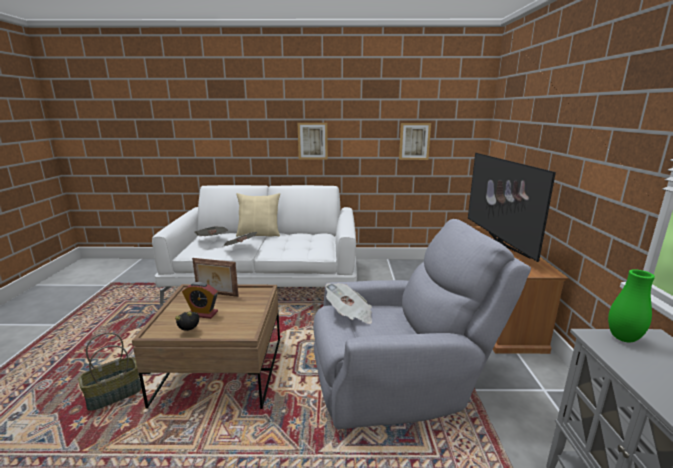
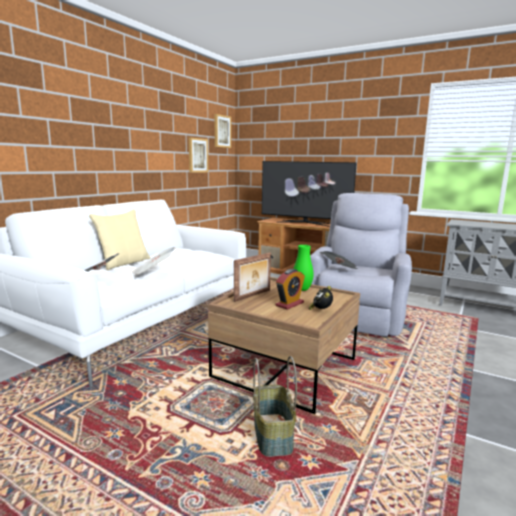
camera: 60 degrees left, 5 degrees down
(312, 141) = (122, 152): picture -> picture (222, 131)
(623, 338) = (458, 222): green vase -> green vase (302, 289)

